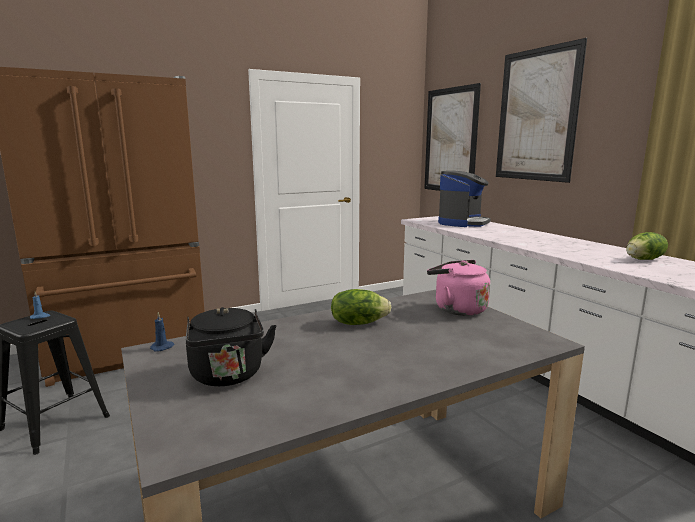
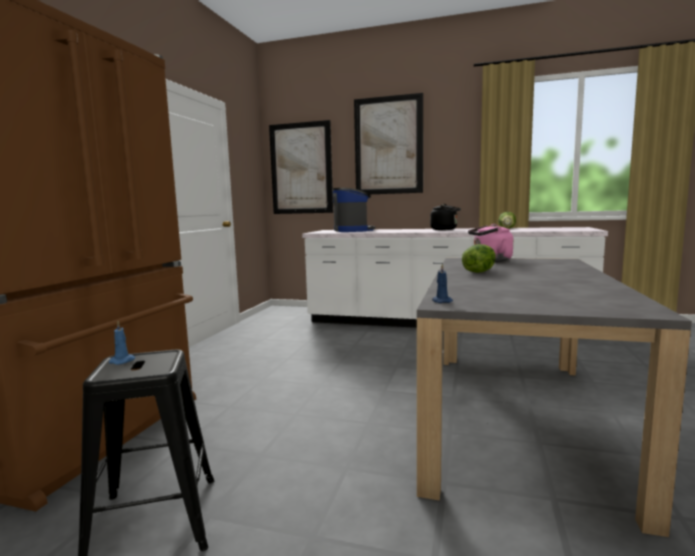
camera: 45 degrees left, 5 degrees down
(228, 376) = (533, 295): black kettle -> black kettle (445, 229)

